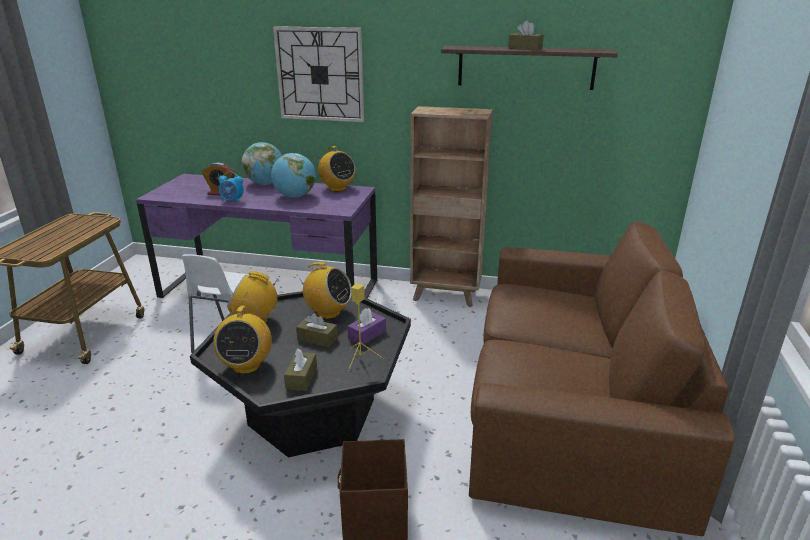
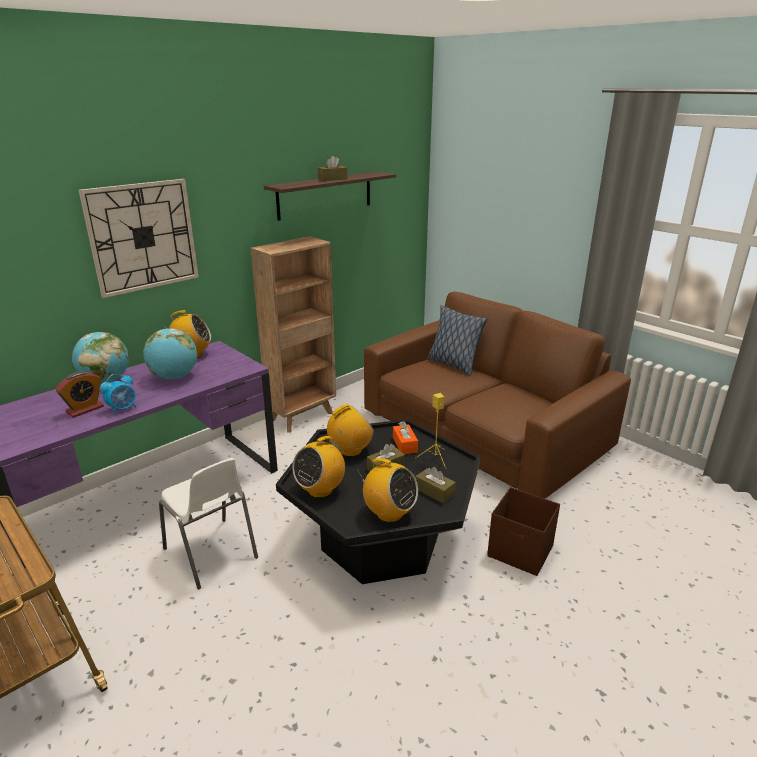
camera: 55 degrees left, 0 degrees up
(367, 335) = (405, 445): purple tissue box -> orange tissue box
(586, 310) = (453, 364): none -> pillow

